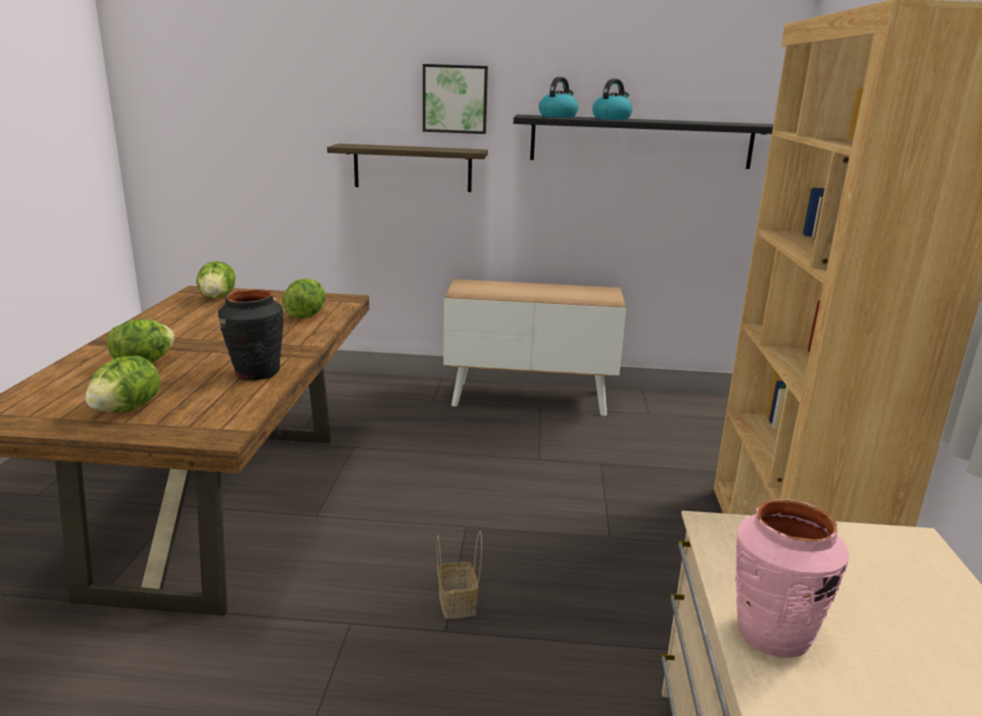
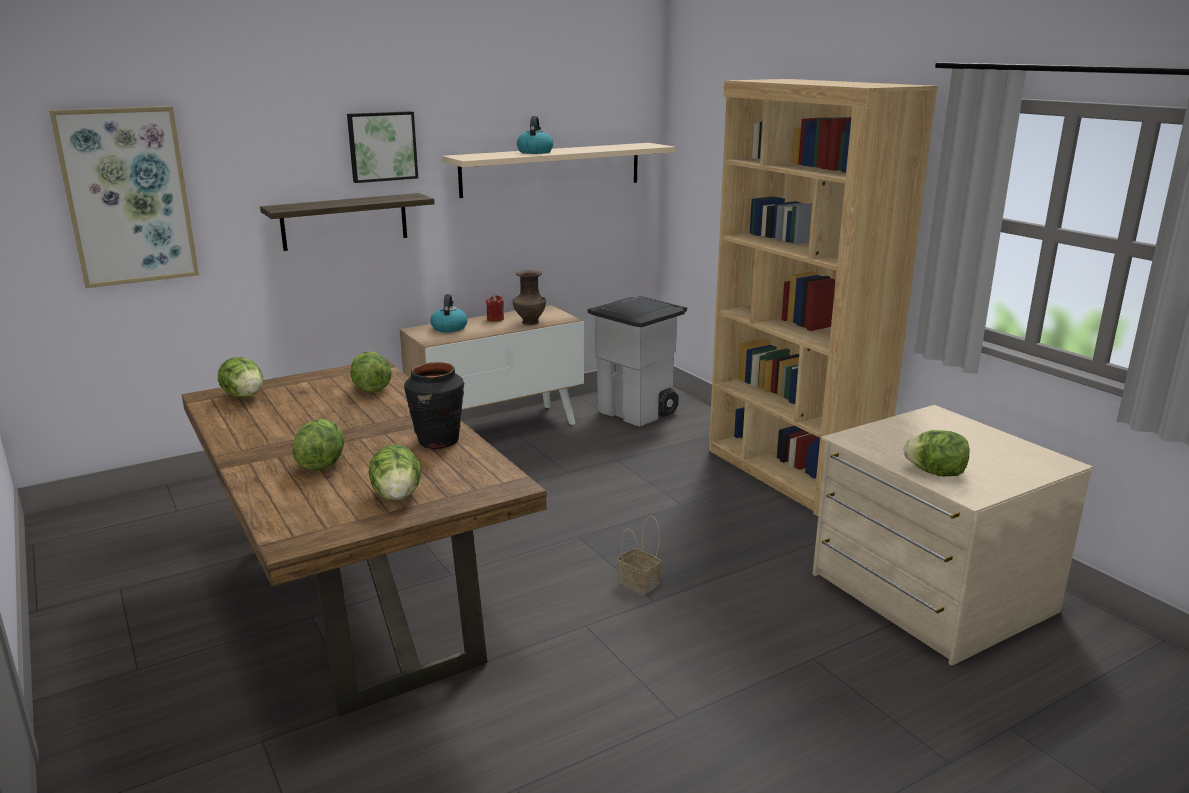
camera: 35 degrees left, 0 degrees up
(235, 122) = (128, 197): none -> picture
(545, 288) = (495, 319): none -> red candle
(558, 116) = (489, 155): kettle -> kettle (449, 328)
(570, 298) = (529, 322): none -> brown vase
(641, 142) = (552, 169): black shelf -> beige shelf
(683, 424) = (637, 412): none -> grey trash can
(772, 633) = (935, 473): pink vase -> lettuce

